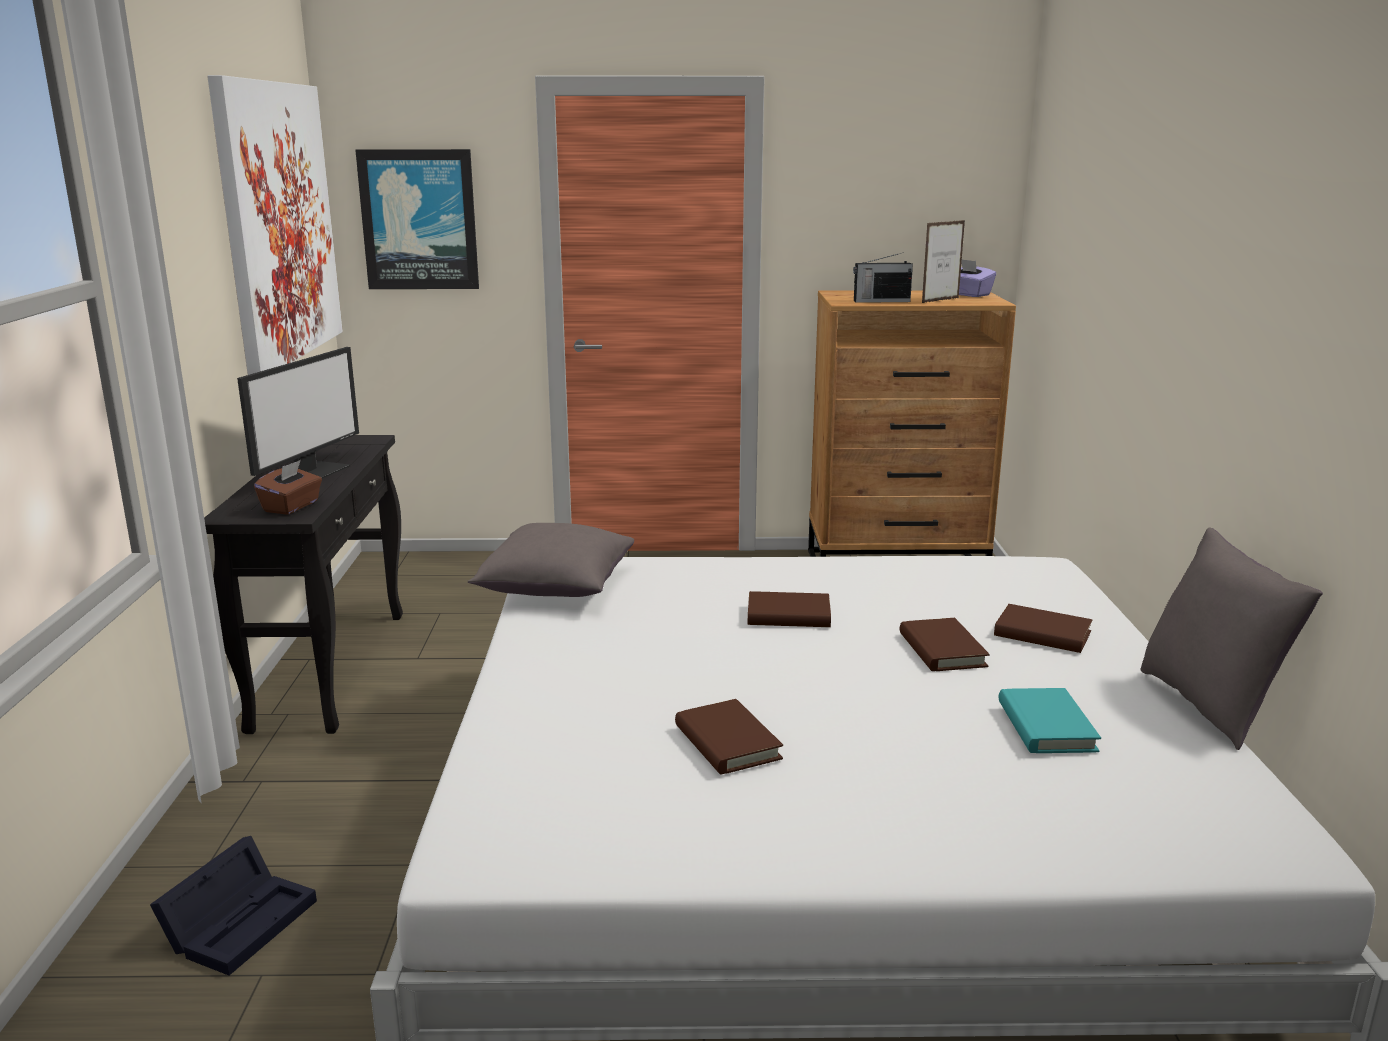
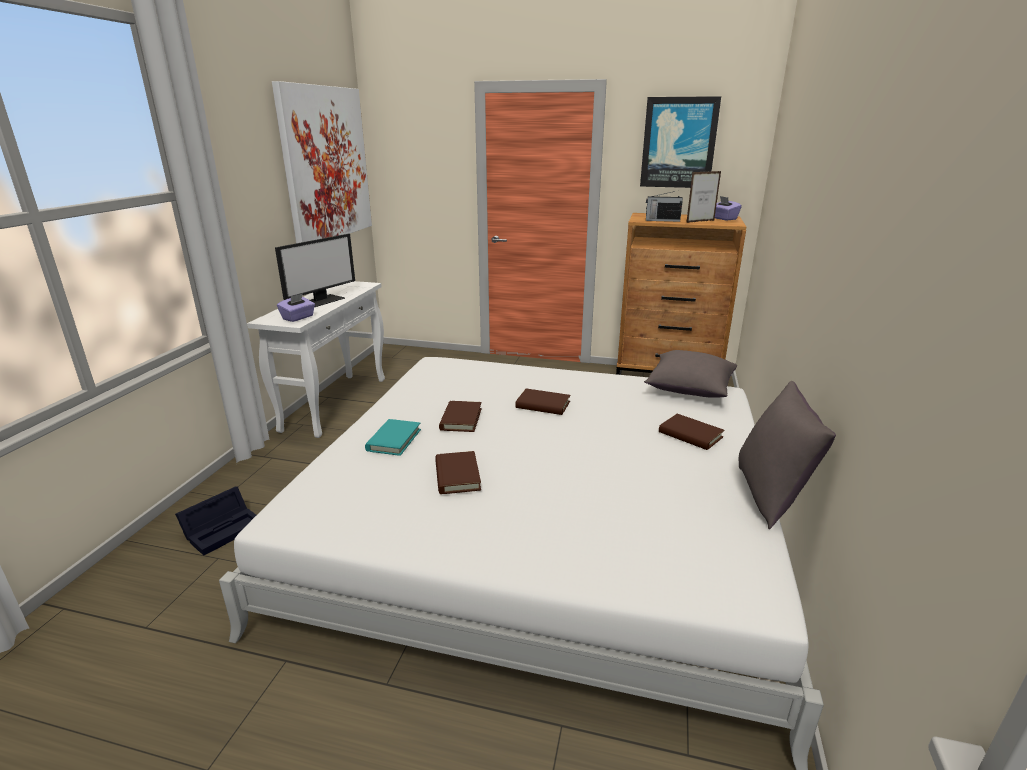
camera: 15 degrees right, 5 degrees up
(292, 506) = (298, 318): brown tissue box -> purple tissue box
(331, 668) = (336, 403): black console table -> white console table
(419, 220) = (412, 165): picture -> picture (678, 143)
(555, 587) = (428, 374): grey pillow -> grey pillow (689, 389)
(942, 650) = (619, 437): brown book -> brown book (461, 419)
(1046, 726) = (649, 494): turquoise book -> turquoise book (394, 440)

